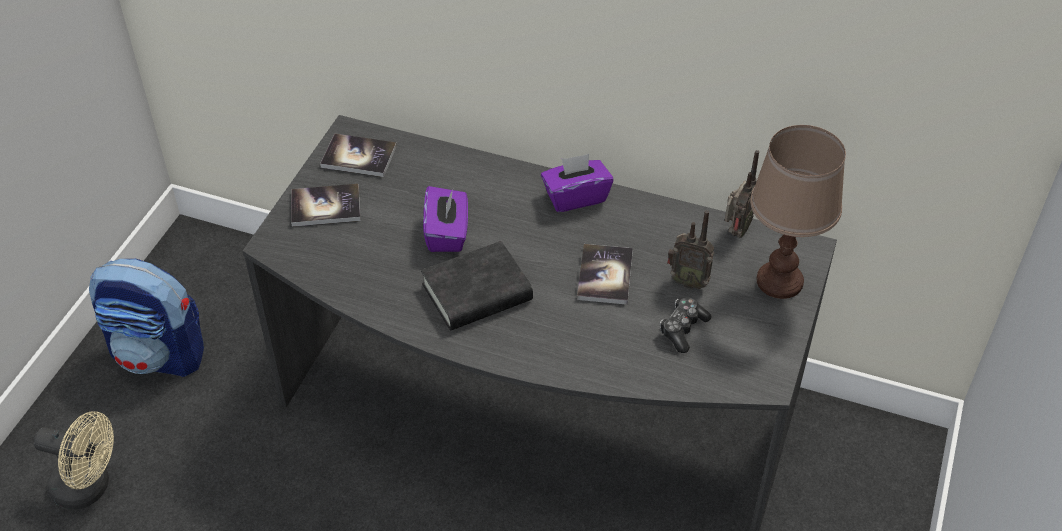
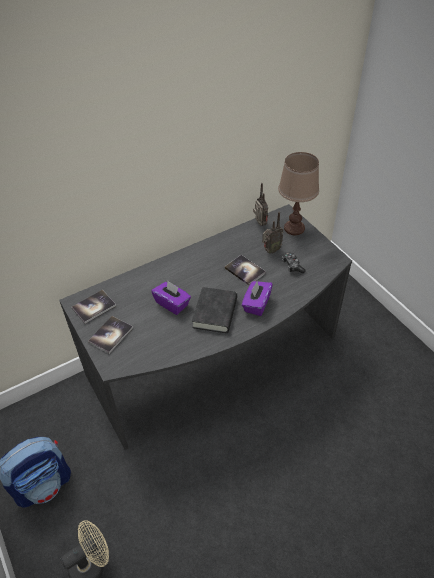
camera: 50 degrees left, 0 degrees up
(575, 197) = (195, 255): purple tissue box -> purple tissue box (256, 304)

